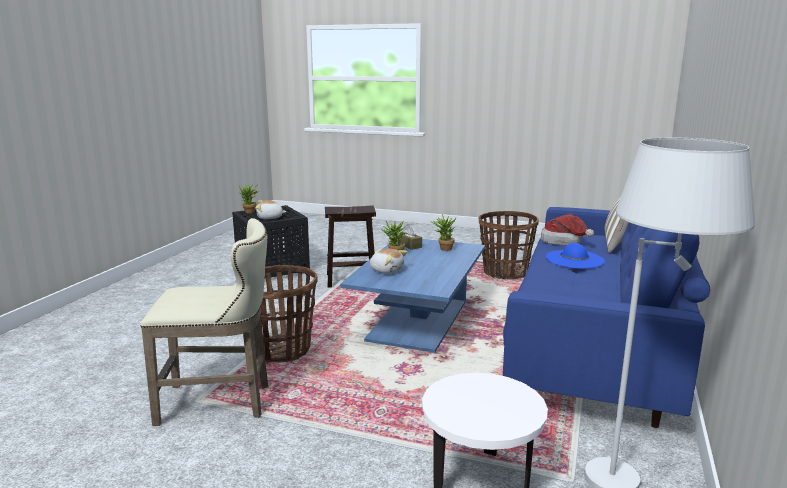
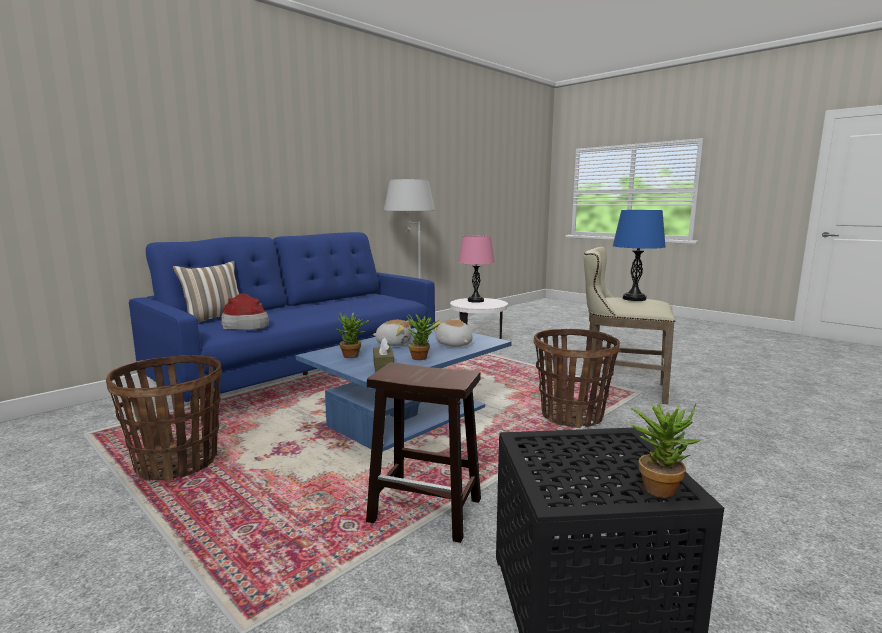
camera: 155 degrees left, 5 degrees down
(200, 293) = (634, 299): none -> blue table lamp
(270, 218) = (592, 446): plush toy -> plush toy (393, 343)
(498, 410) = (475, 301): none -> pink table lamp
(574, 259) = (292, 314): blue hat -> none

